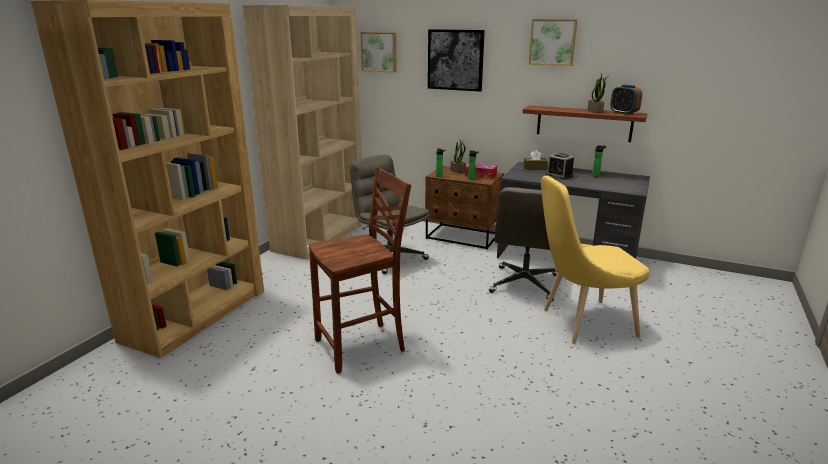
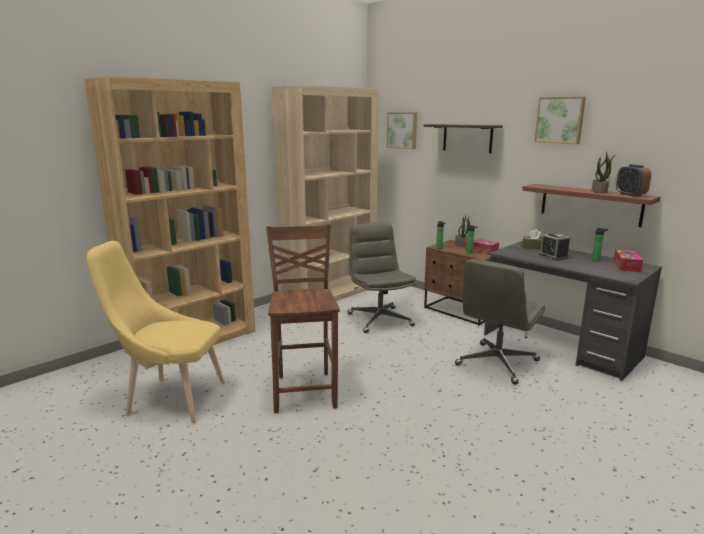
camera: 20 degrees right, 5 degrees down
(362, 346) = (305, 390): brown chair -> brown chair turned 90 degrees counterclockwise
(455, 60) = (467, 138): picture -> shelf
(582, 323) = (536, 411): yellow chair -> yellow chair (170, 398)
(624, 179) = (626, 266): none -> tissue box

